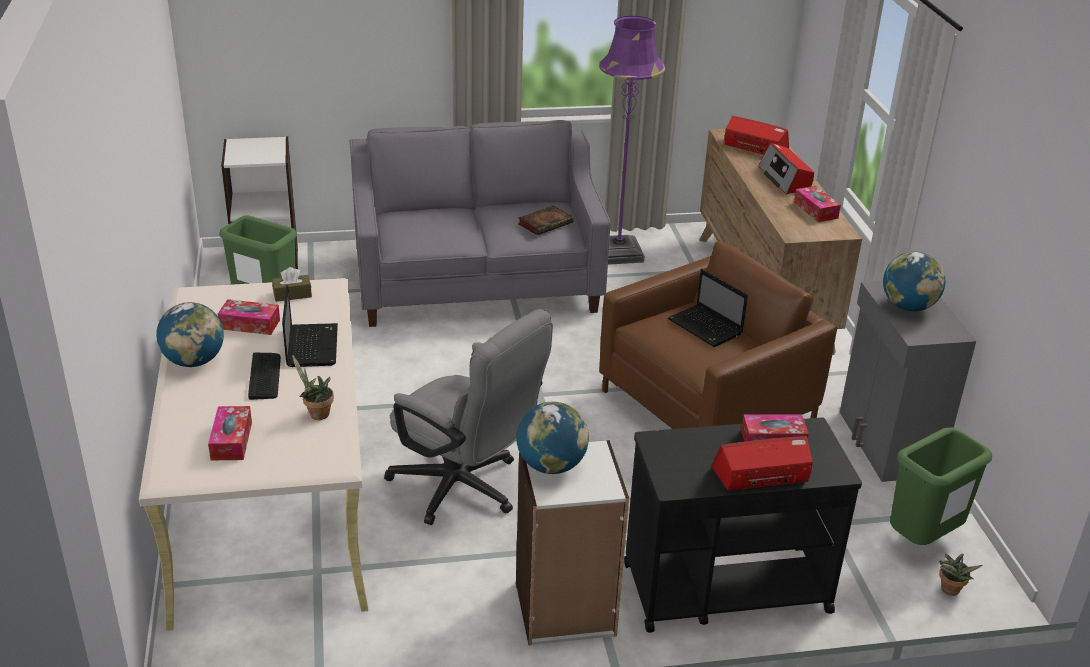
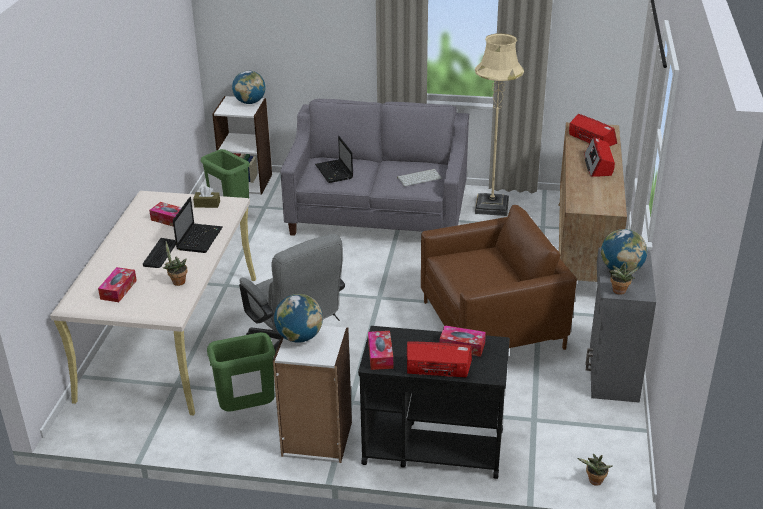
camera: 20 degrees right, 0 degrees up
(194, 361) = (125, 238): globe -> globe (250, 102)
(546, 223) = (419, 177): book -> keyboard
(618, 253) = (492, 206): purple floor lamp -> beige floor lamp
(706, 327) = (488, 266): laptop -> laptop (334, 172)
(815, 210) = (605, 191): tissue box -> tissue box (380, 355)
(923, 541) = (596, 444): green trash can -> green trash can (247, 411)
(925, 335) = (619, 292): none -> potted plant

